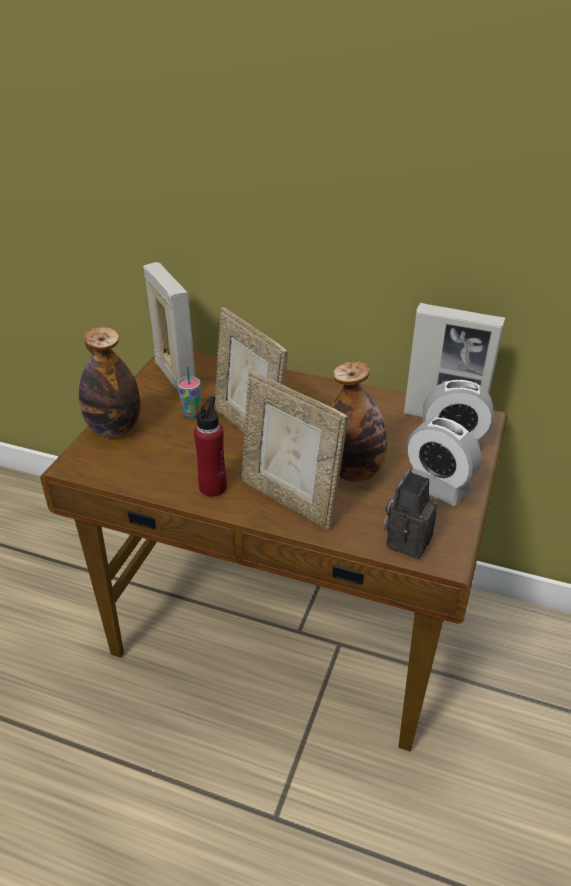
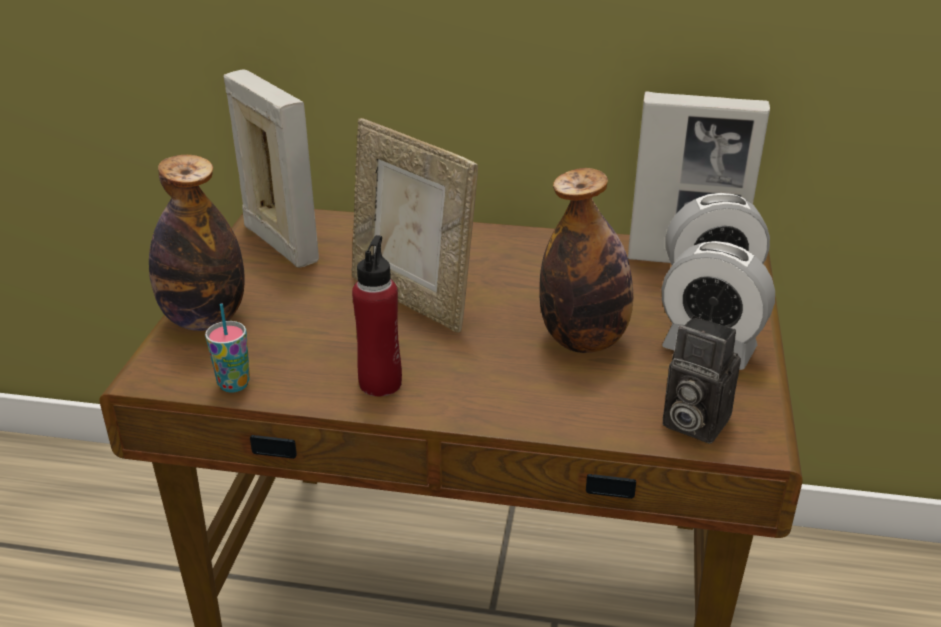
camera: 10 degrees left, 5 degrees down
(191, 413) = (318, 287): cup -> cup (234, 384)
(290, 500) = (502, 388): picture frame -> none
(407, 539) = (691, 422): camera -> camera turned 75 degrees counterclockwise

